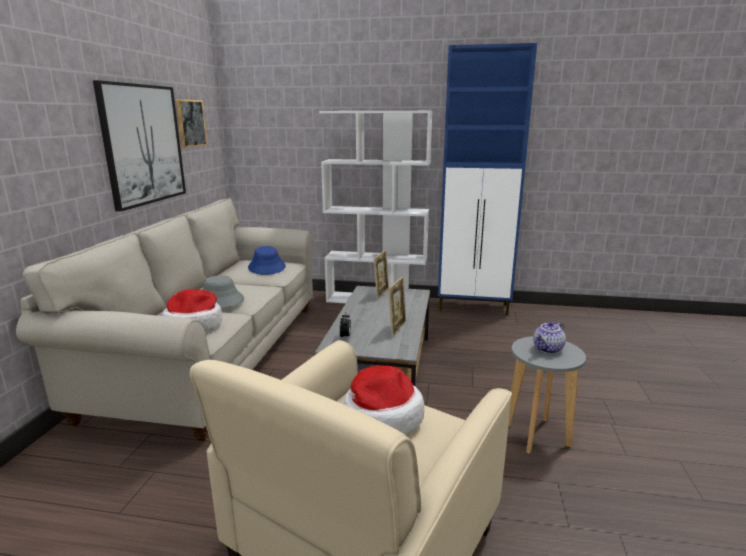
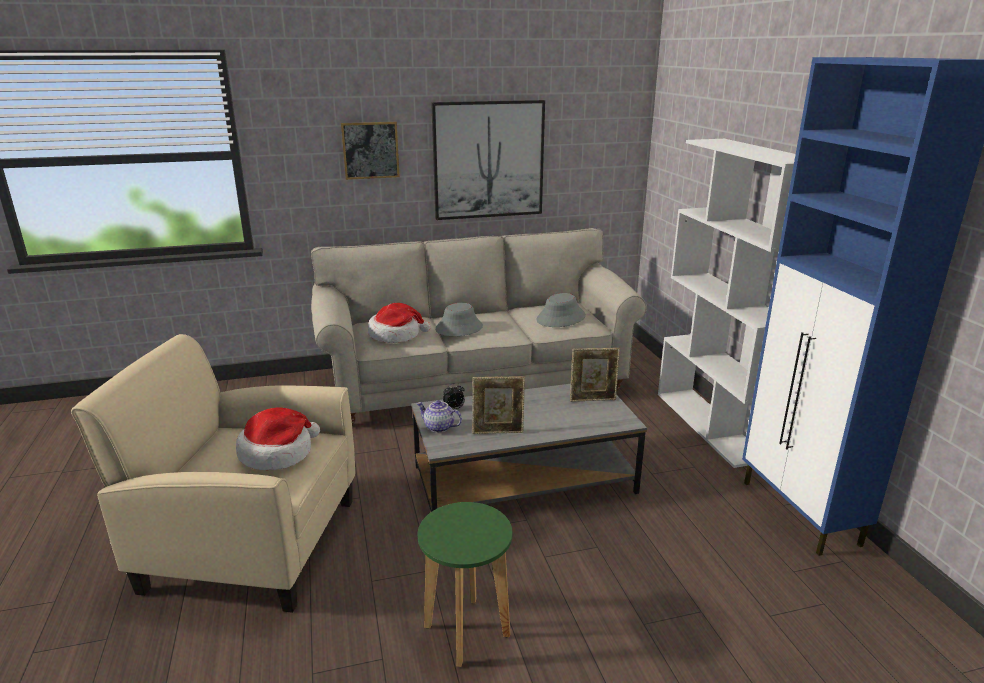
camera: 65 degrees right, 5 degrees up
(191, 123) = (577, 137): picture -> picture (370, 150)
(267, 267) = (561, 318): blue hat -> grey hat
(537, 435) = (467, 631): grey stool -> green stool
(548, 349) = (469, 530): teapot -> teapot (438, 427)

